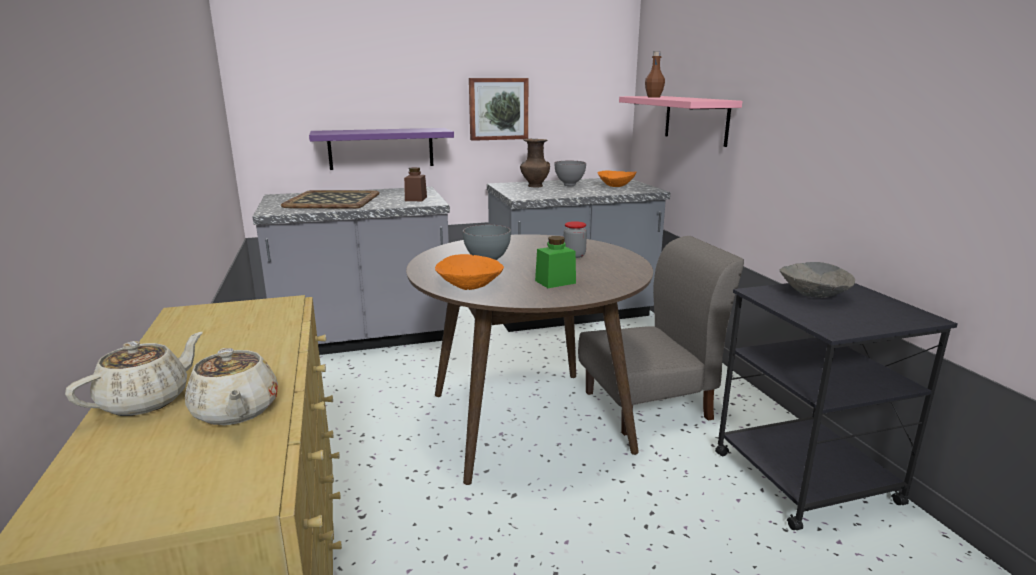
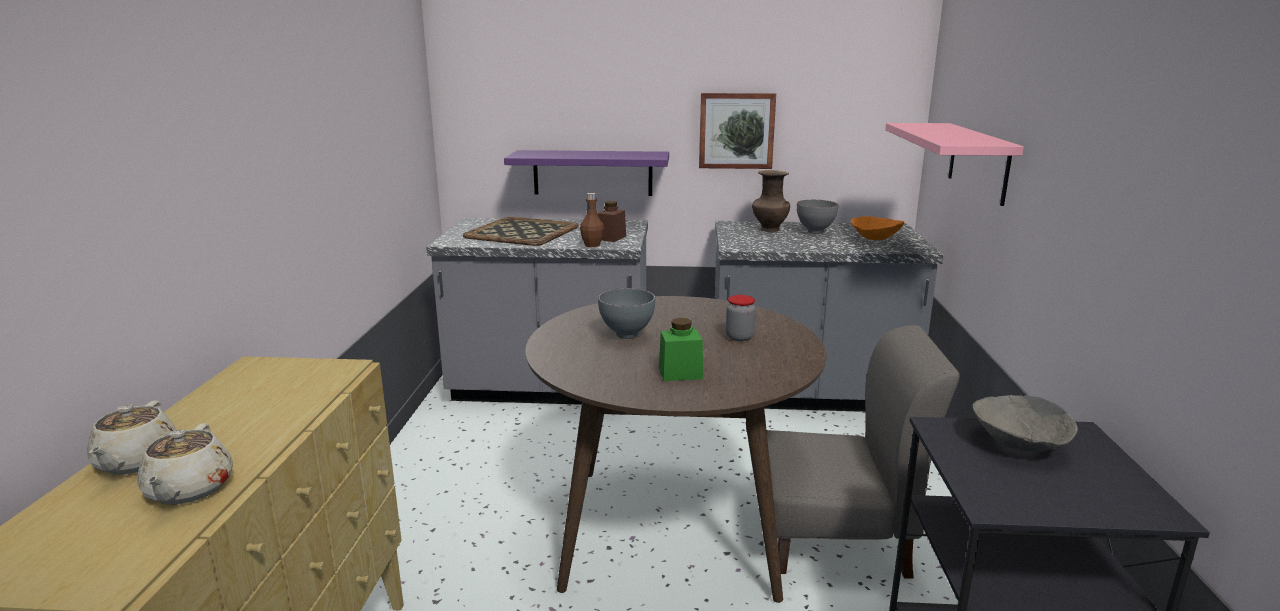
camera: 20 degrees right, 0 degrees up
(147, 400) = (137, 462): beige teapot -> beige teapot turned 120 degrees clockwise
(470, 286) = (579, 366): orange bowl -> none
(653, 97) = (922, 128): brown bottle -> brown bottle (592, 245)

